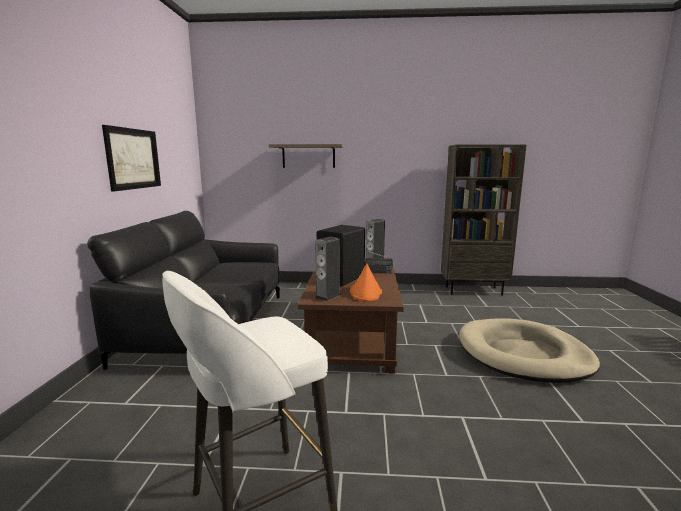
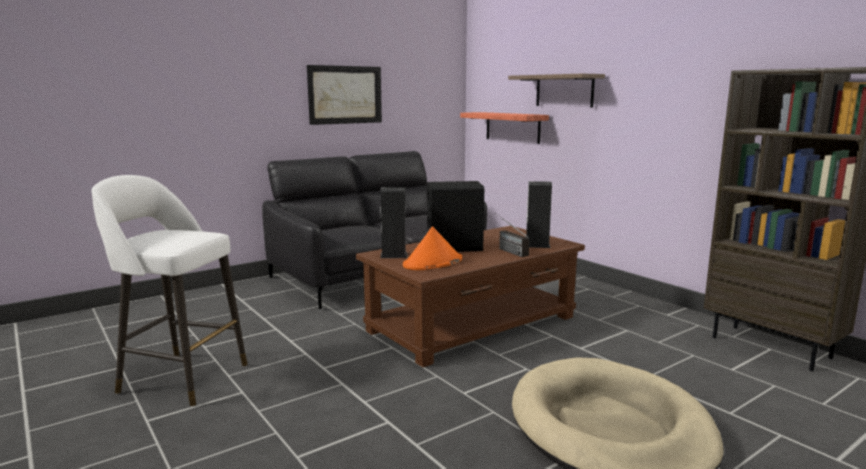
camera: 50 degrees right, 0 degrees up
(259, 185) = (512, 127): none -> shelf

